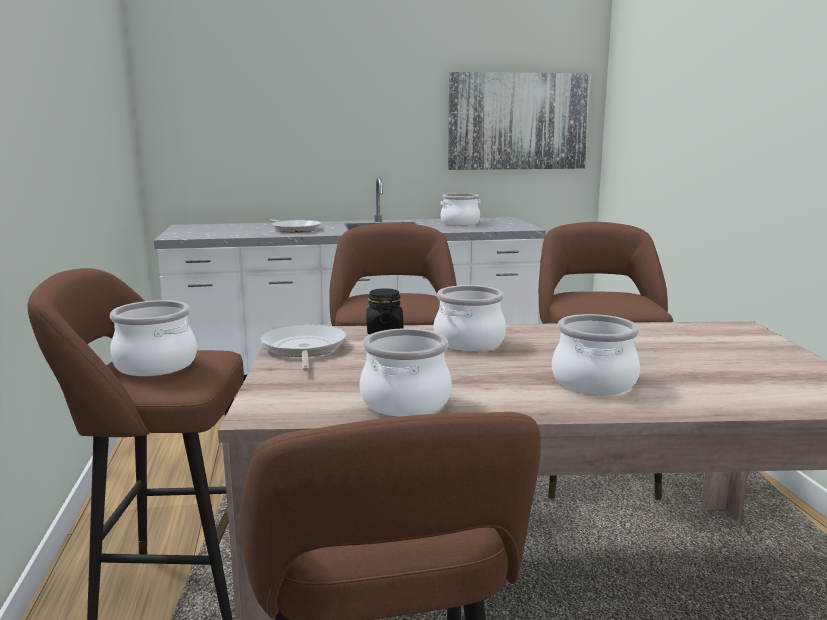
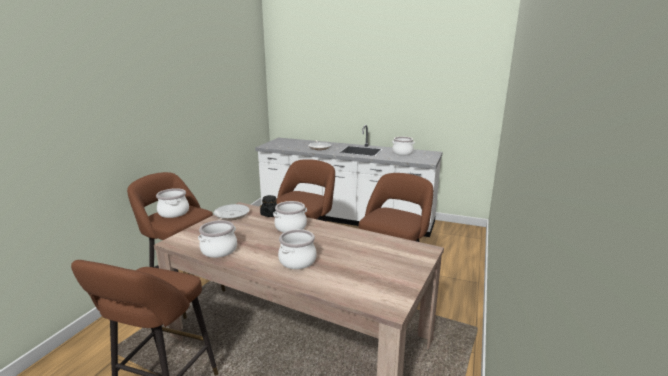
camera: 30 degrees right, 5 degrees up
(518, 121) = (449, 99): picture -> none

